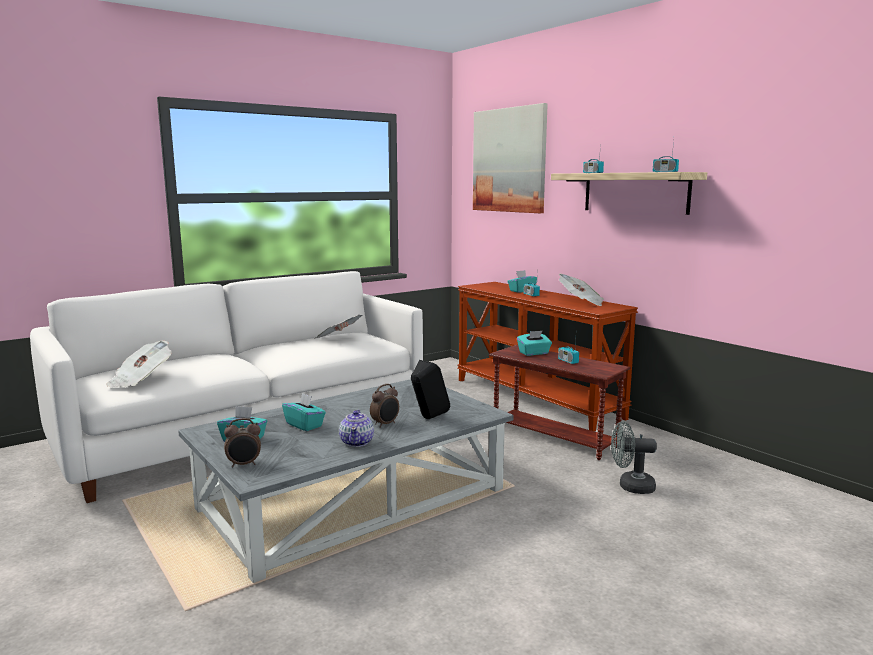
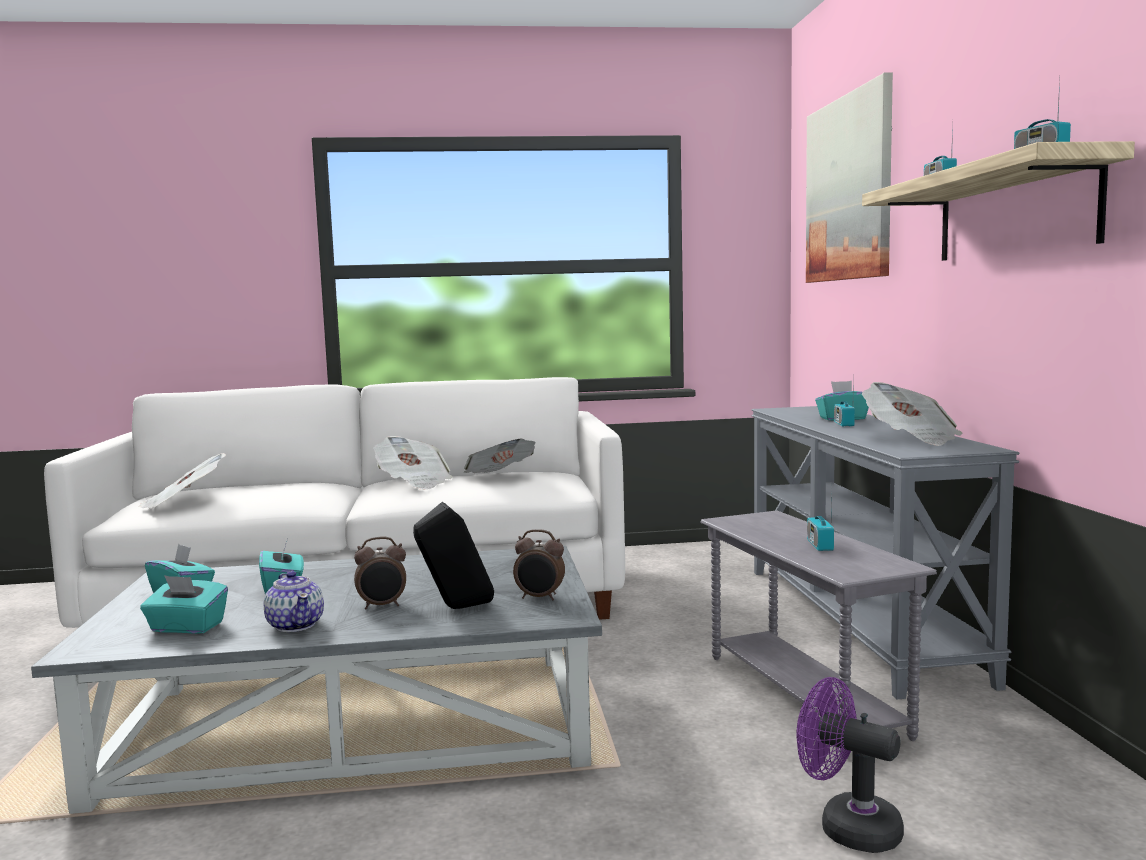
camera: 30 degrees right, 5 degrees down
(244, 464) = (114, 628): alarm clock -> alarm clock (540, 598)
(290, 348) = (414, 483): none -> newspaper
(357, 442) = (296, 625): teapot -> teapot turned 60 degrees counterclockwise
(534, 353) = (780, 526): turquoise tissue box -> turquoise tissue box (187, 627)
(537, 398) = (859, 620): brown console table -> grey console table
(554, 437) = (804, 695): brown side table -> grey side table
(630, 486) = (847, 827): grey fan -> purple fan

